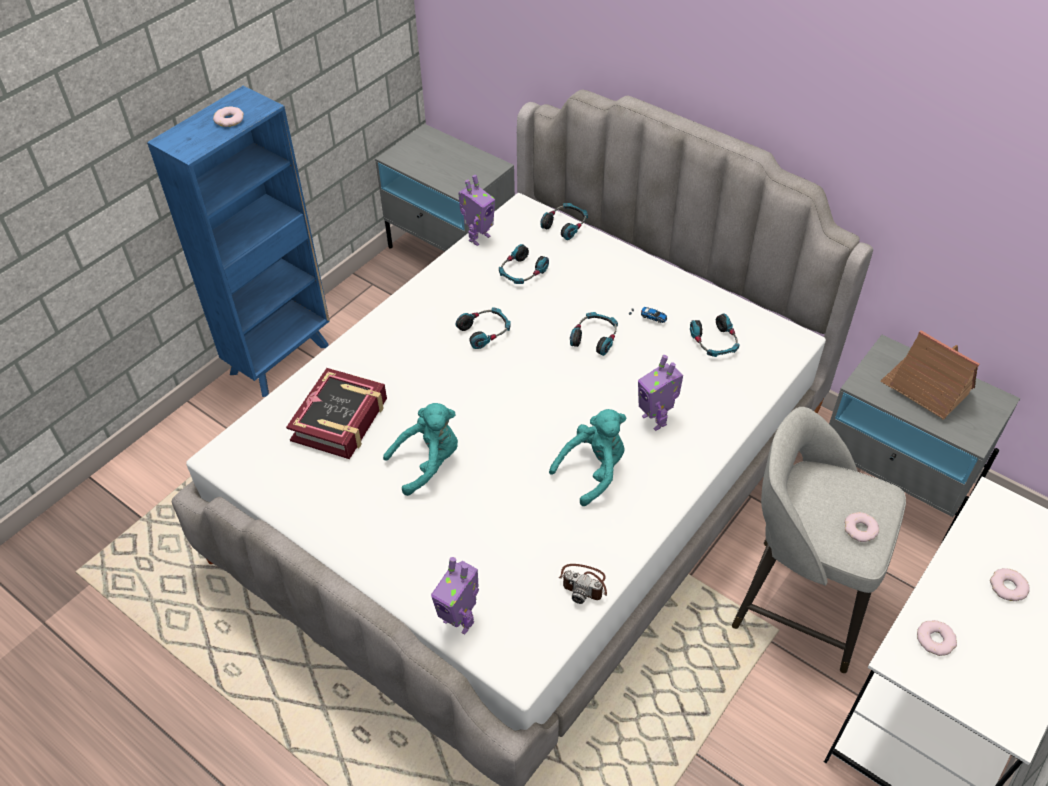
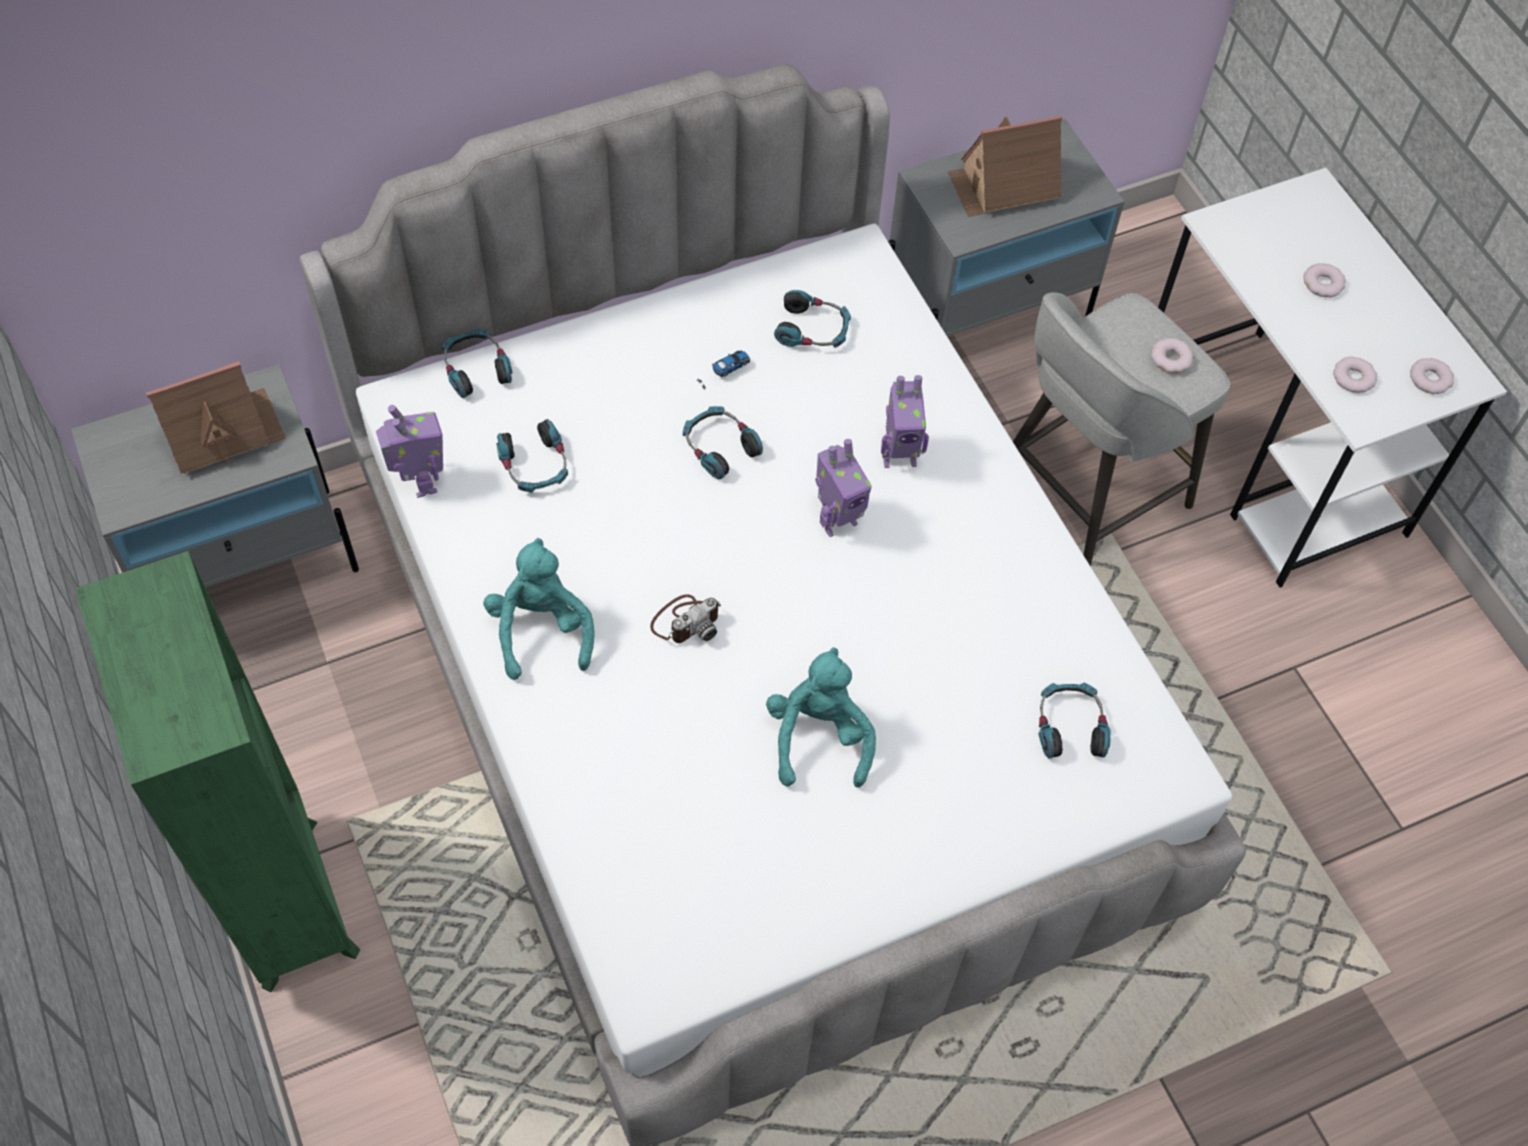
camera: 65 degrees left, 10 degrees up
(229, 120) = (167, 641): donut -> donut (1430, 379)
(281, 358) = (289, 899): blue bookcase -> green bookcase
(340, 420) = (674, 813): book -> none
(459, 165) = (222, 431): none -> toy house
(459, 620) = (1084, 809): toy robot -> toy robot (837, 521)
(485, 332) = (622, 564): headphones -> headphones (1070, 726)
(584, 584) = (1099, 654): camera -> camera (686, 621)
(593, 471) = (940, 562): turquoise plush toy -> turquoise plush toy (541, 630)

